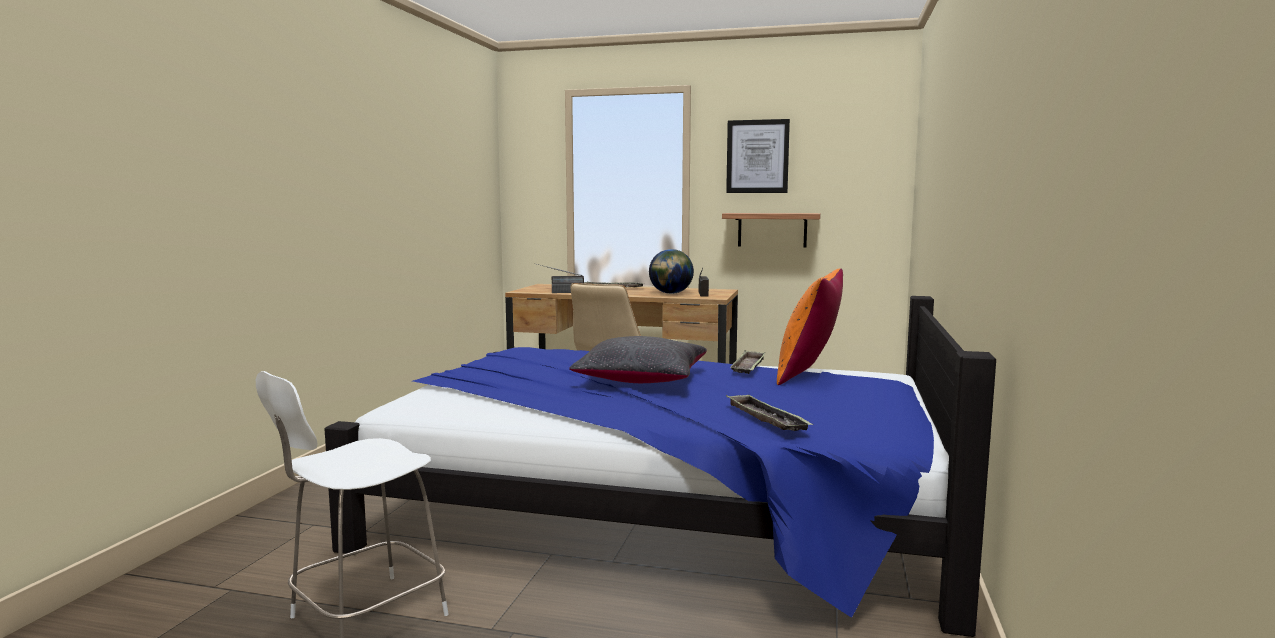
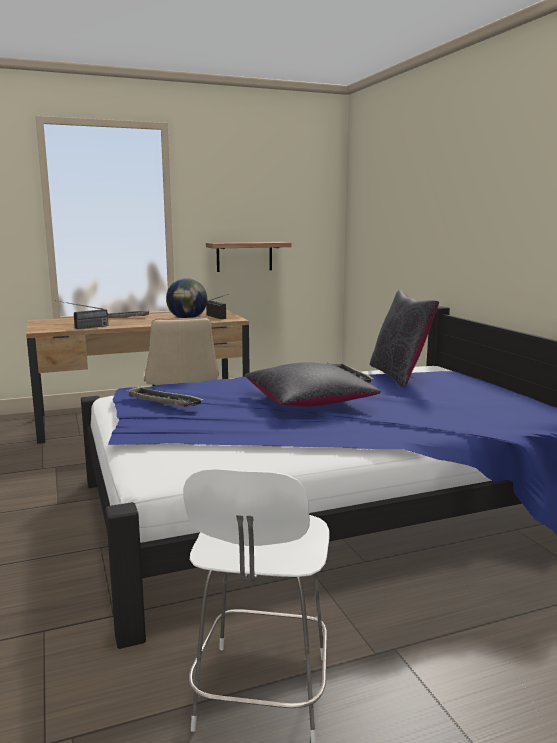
camera: 35 degrees left, 5 degrees up
(757, 156) = (230, 192): picture -> none
(766, 419) = (468, 416): tray -> tray (163, 402)
(809, 374) = (399, 375): orange pillow -> black pillow

